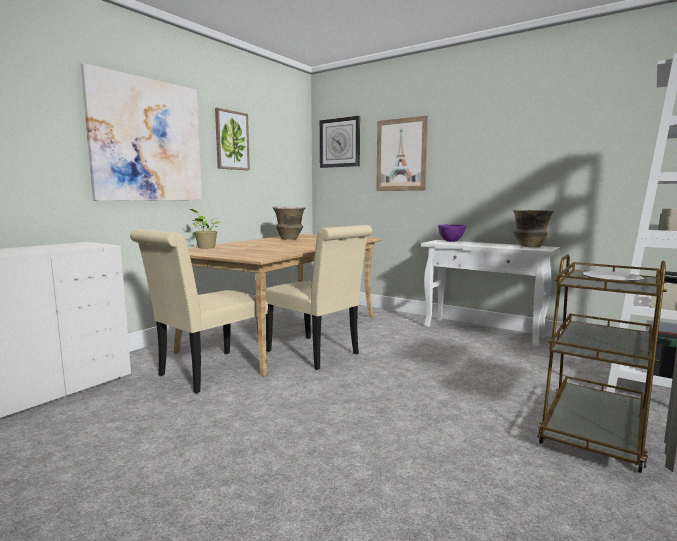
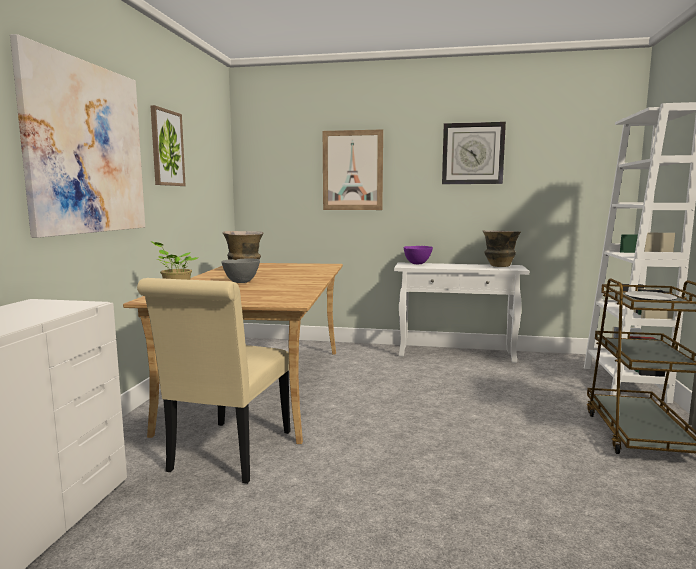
camera: 25 degrees left, 0 degrees up
(264, 245) = (241, 282): none -> grey bowl
(317, 354) = (328, 406): beige chair -> none
(340, 142) = (272, 152): wall clock -> wall clock (473, 153)

